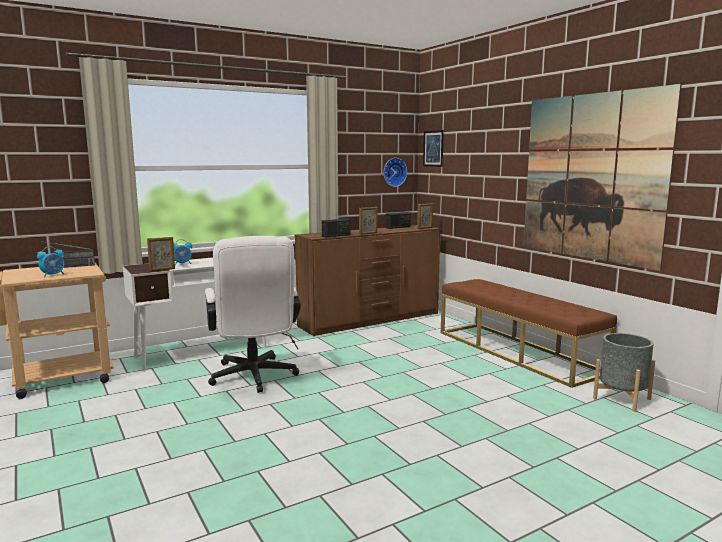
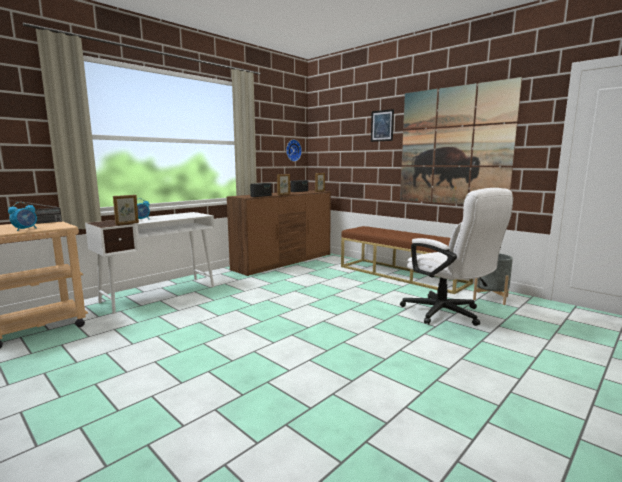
camera: 15 degrees left, 0 degrees up
(254, 378) = (218, 310): white office chair -> white office chair (448, 314)
(433, 148) = (321, 133): picture -> picture (382, 125)

